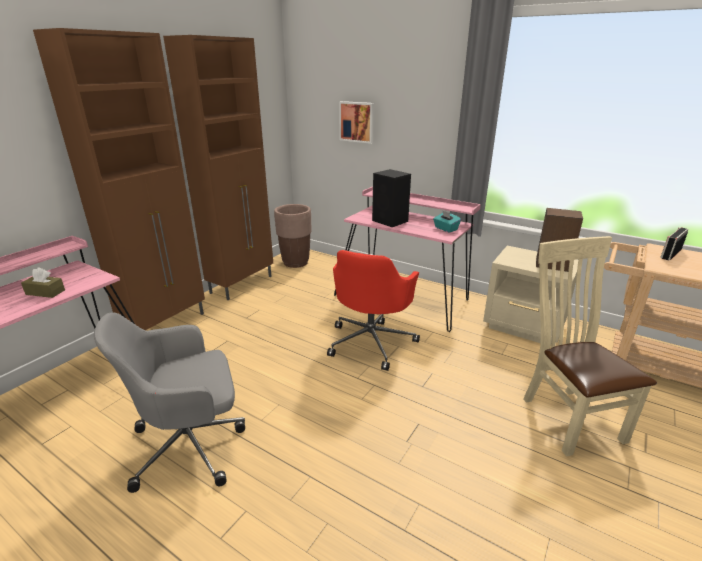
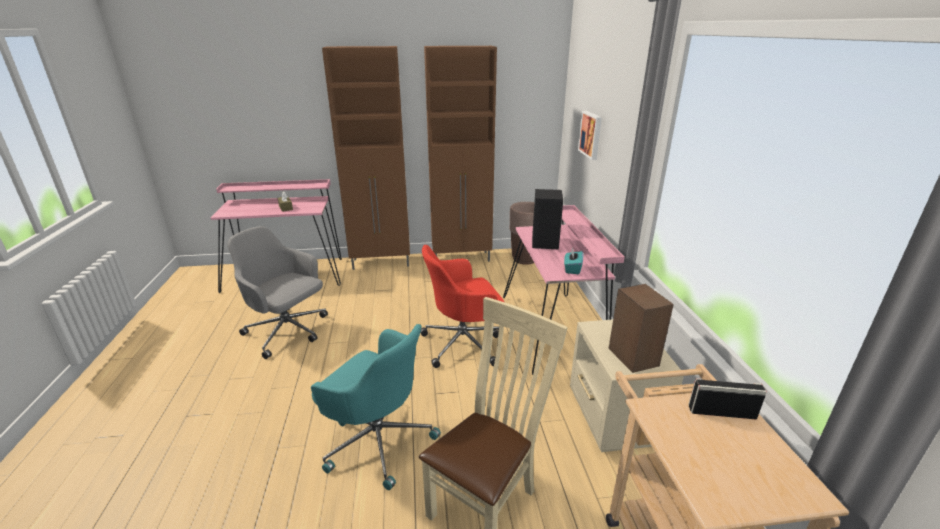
camera: 50 degrees right, 0 degrees up
(454, 446) = (378, 439): none -> turquoise office chair

